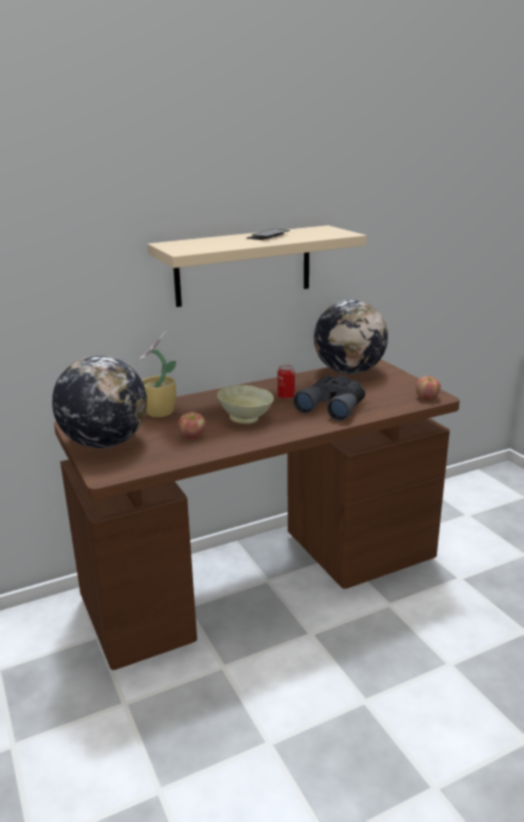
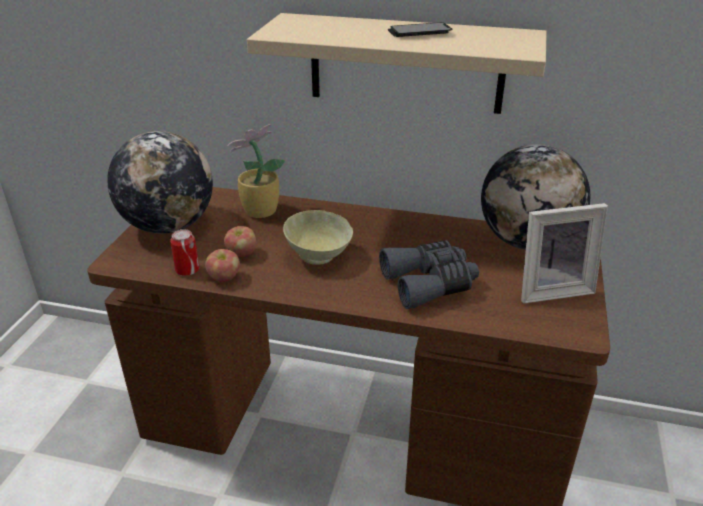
camera: 40 degrees right, 10 degrees up
(286, 396) = (402, 245): can -> can (187, 270)
(395, 386) = (551, 289): none -> picture frame
(427, 397) = (566, 326): apple -> apple (224, 278)

